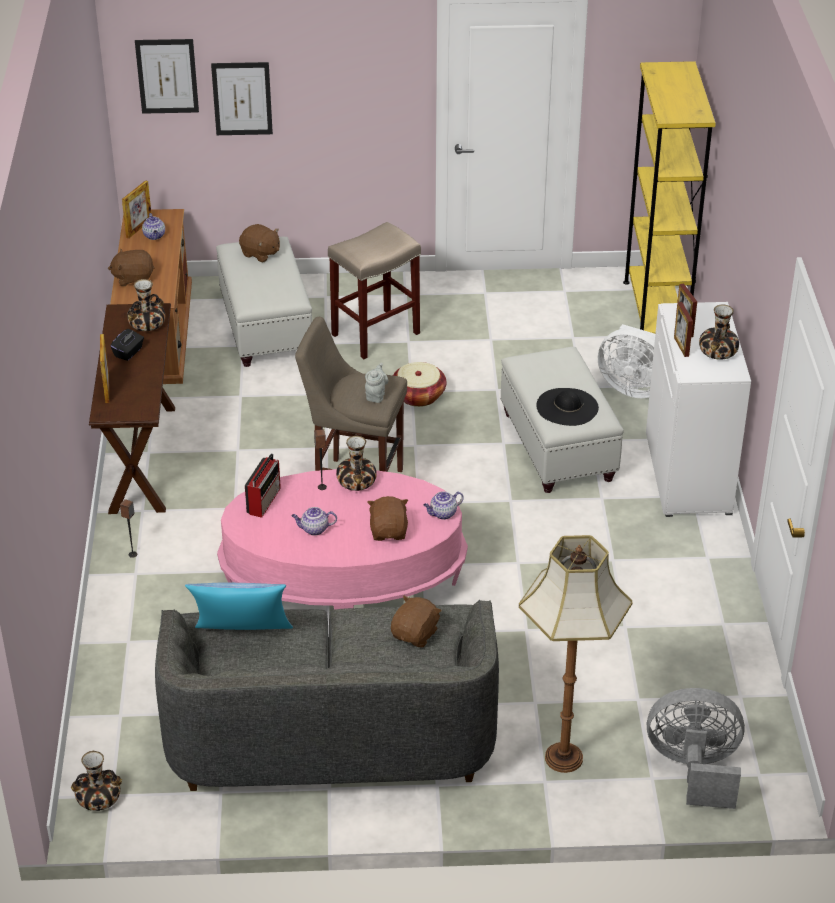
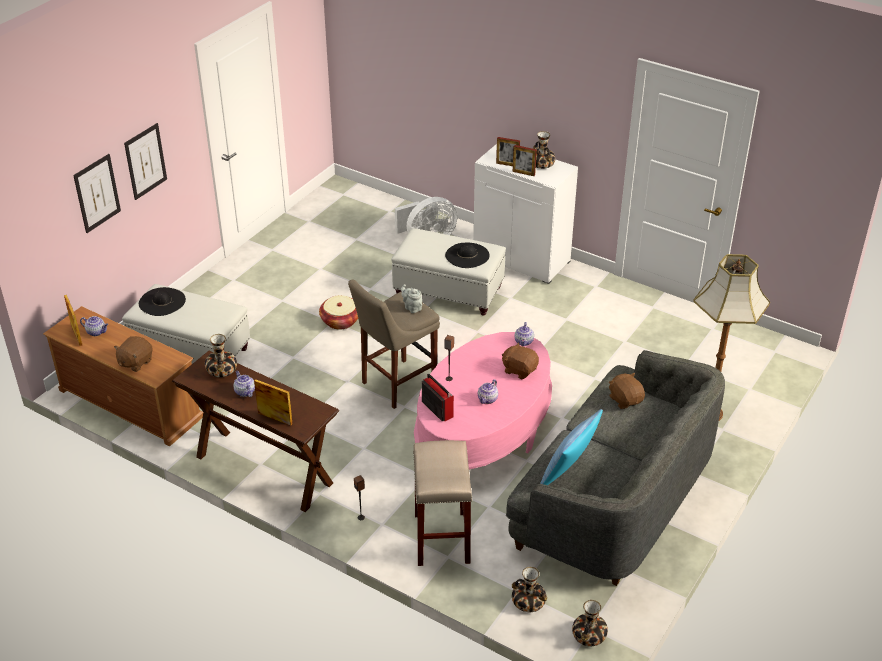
camera: 55 degrees left, 0 degrees up
(128, 352) = (244, 392): black tissue box -> teapot
(167, 76) = (46, 203): picture -> picture (145, 161)
(260, 254) = (162, 301): brown plush toy -> black hat
(356, 481) = (458, 362): vase -> vase (528, 602)
(376, 333) = (257, 309): beige stool -> beige stool (441, 537)
(655, 312) = (369, 201): yellow bookcase -> none
(694, 769) = (754, 371): grey fan -> none

